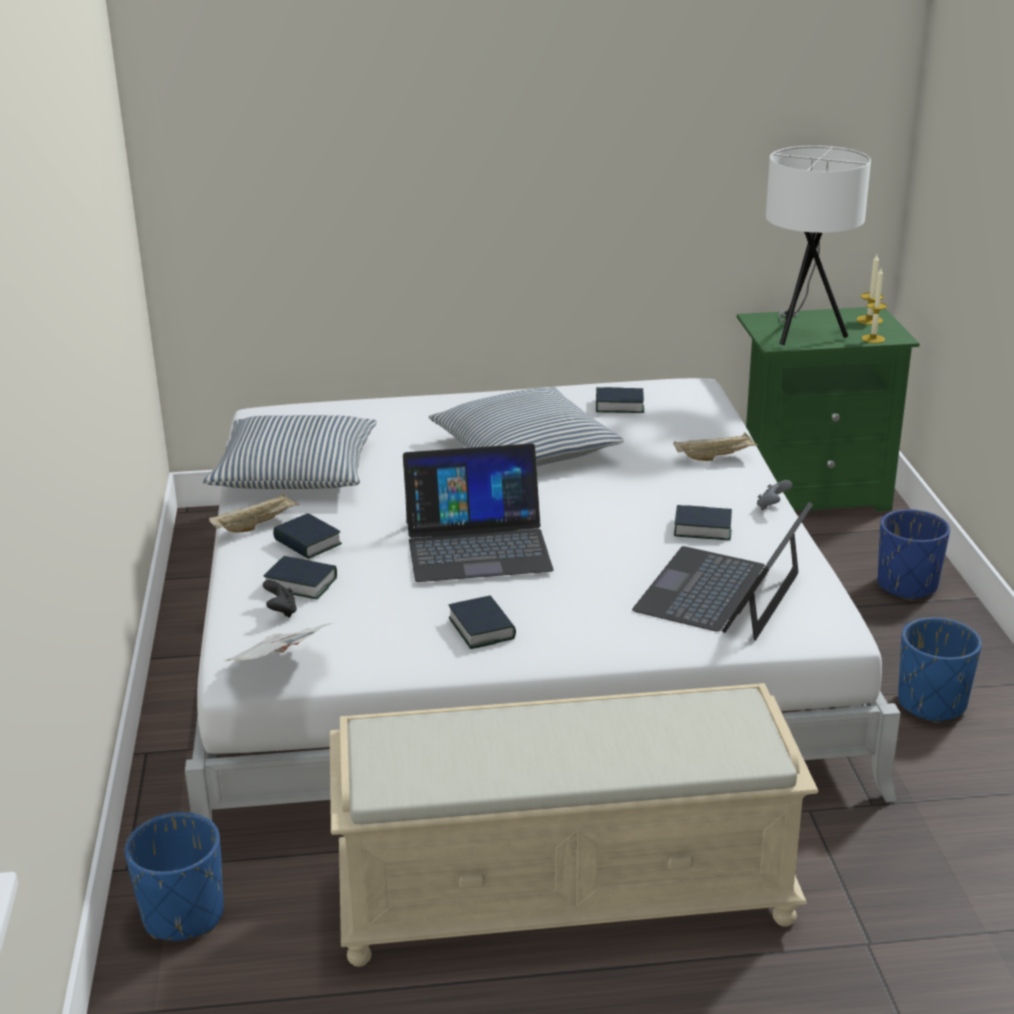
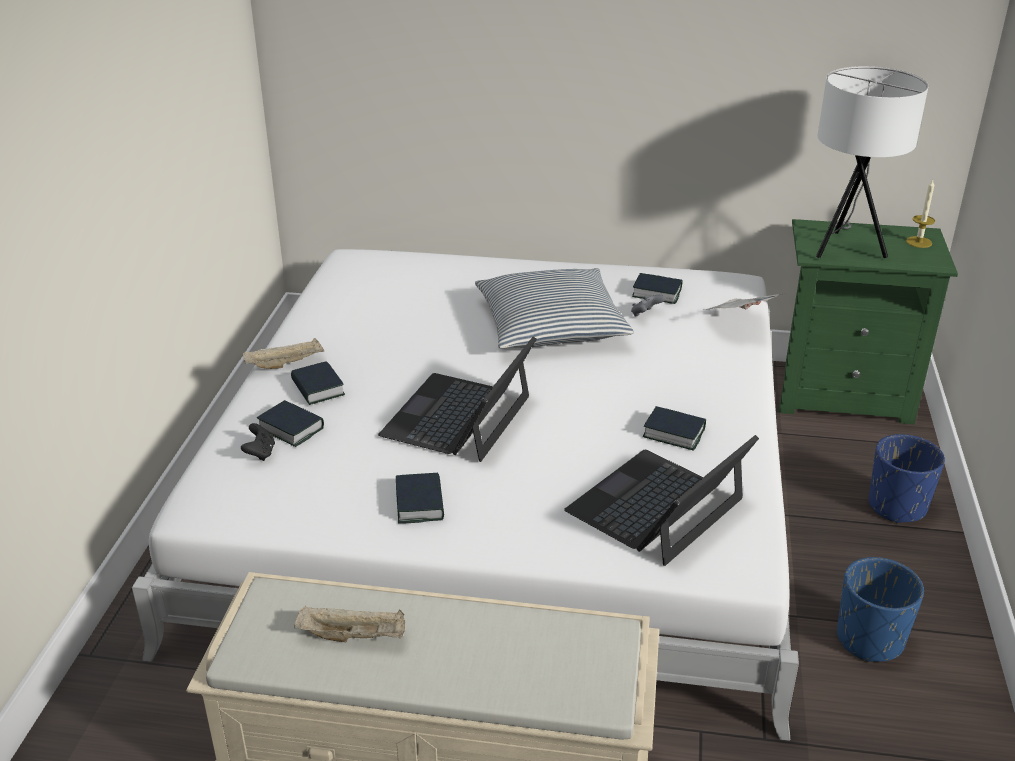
camera: 15 degrees right, 5 degrees up
(183, 915) = (112, 711): blue planter -> none
(281, 668) = (229, 511): newspaper -> newspaper (741, 320)
(295, 472) = (346, 317): pillow -> none
(477, 545) = (458, 416): laptop -> laptop turned 105 degrees clockwise
(715, 457) = (721, 359): beige tray -> beige tray (354, 636)
(772, 506) = (751, 420): grey game controller -> grey game controller (645, 315)
(873, 339) = (912, 262): candle -> none

